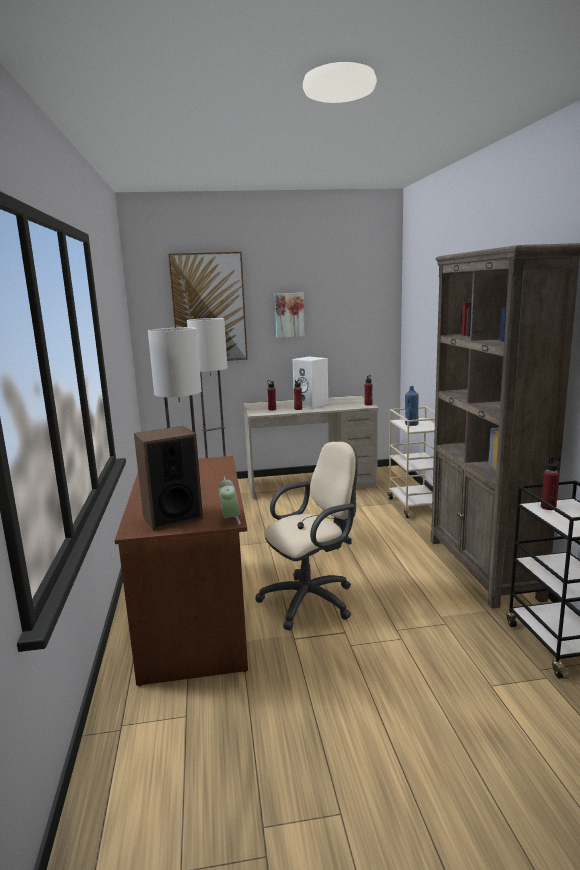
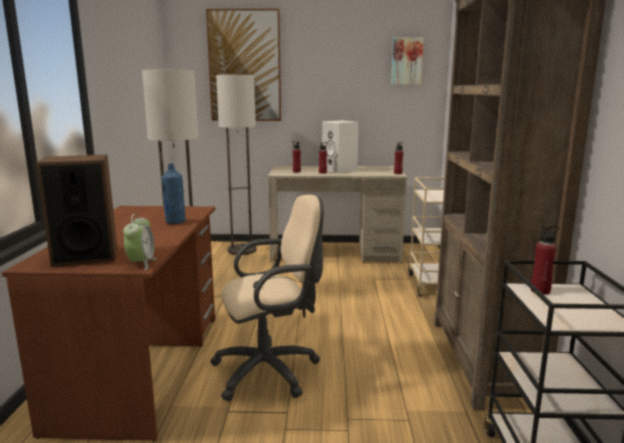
camera: 10 degrees right, 0 degrees up
(289, 315) = (326, 77): picture -> picture (406, 61)
(411, 424) = (434, 195): blue bottle -> blue bottle (175, 222)

